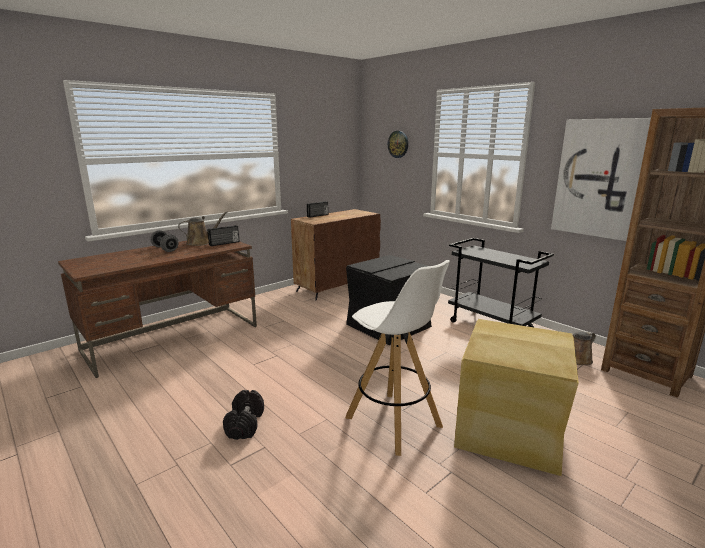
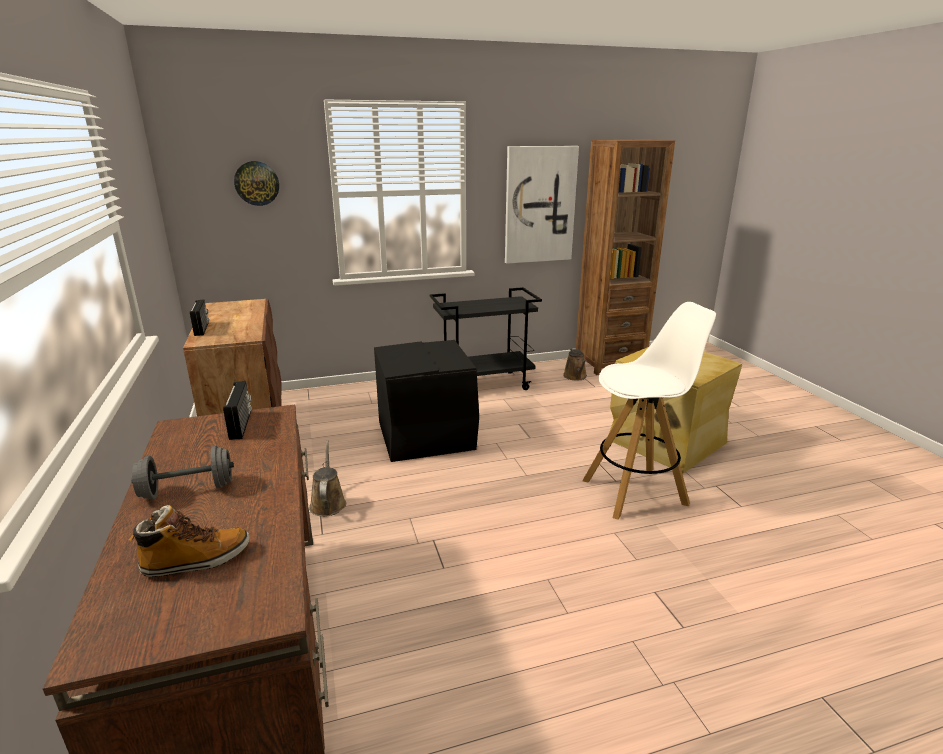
camera: 65 degrees left, 5 degrees up
(117, 260) = (196, 561): none -> boot
(201, 243) = (195, 446): brown watering can -> brown watering can (328, 503)
(245, 424) = (601, 601): black dumbbell -> none

